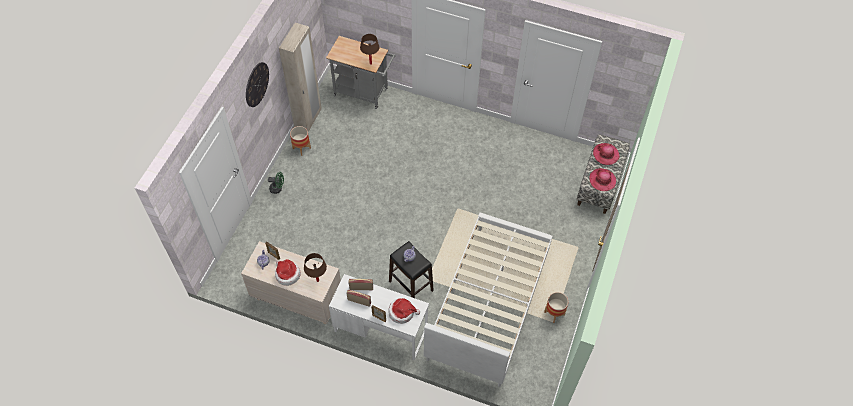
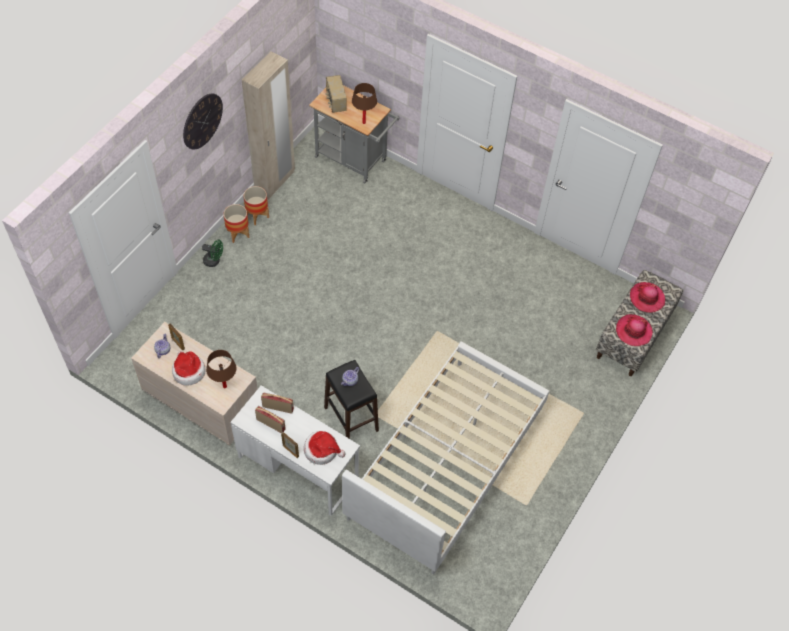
camera: 10 degrees right, 0 degrees up
(345, 52) = (335, 102): none -> radio
(554, 313) = (529, 493): planter -> planter (238, 233)

